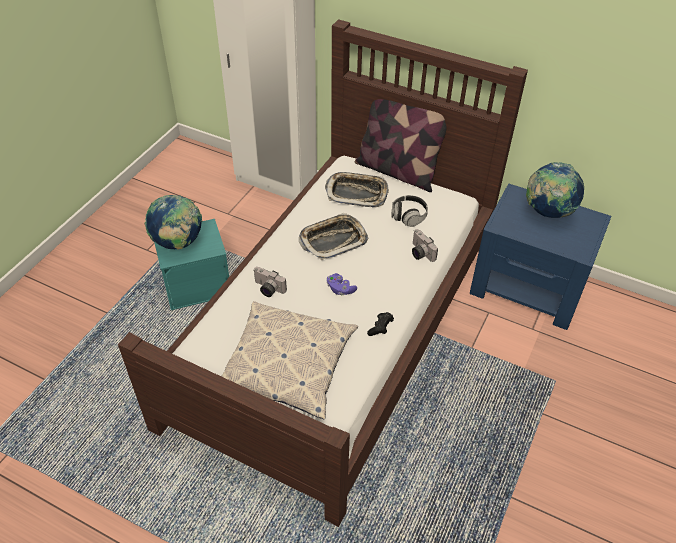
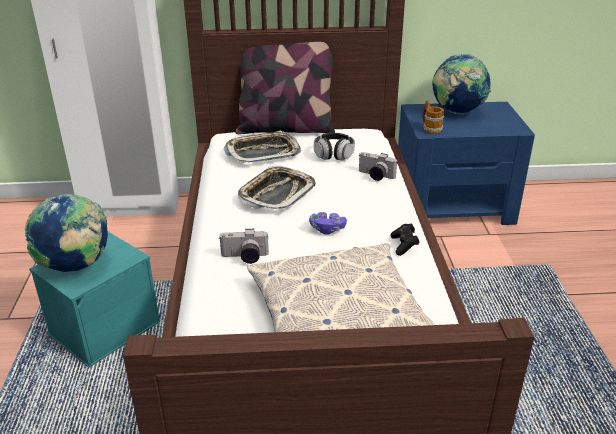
camera: 30 degrees left, 15 degrees down
(505, 222) = (430, 128): none -> mug

